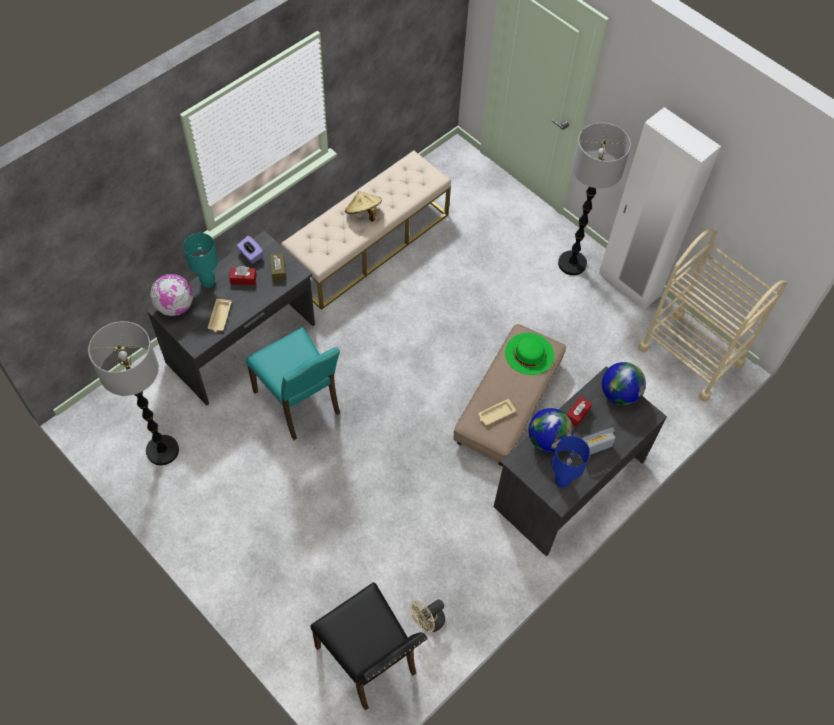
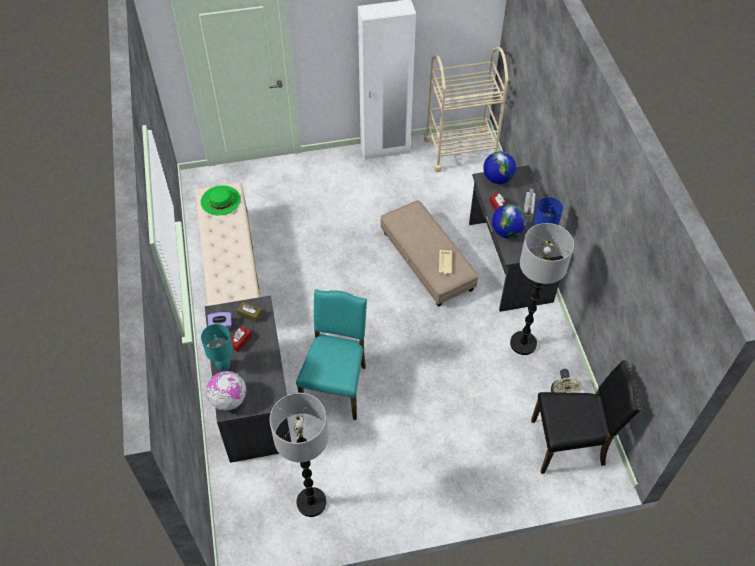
camera: 55 degrees left, 5 degrees down
(220, 317) = (263, 373): beige tray -> none
(299, 402) = (336, 385): turquoise chair -> turquoise chair turned 75 degrees counterclockwise
(363, 213) = (227, 246): beige hat -> none
(529, 353) = (411, 221): green hat -> green hat (220, 200)
(572, 263) = (345, 168): floor lamp -> floor lamp (523, 343)

